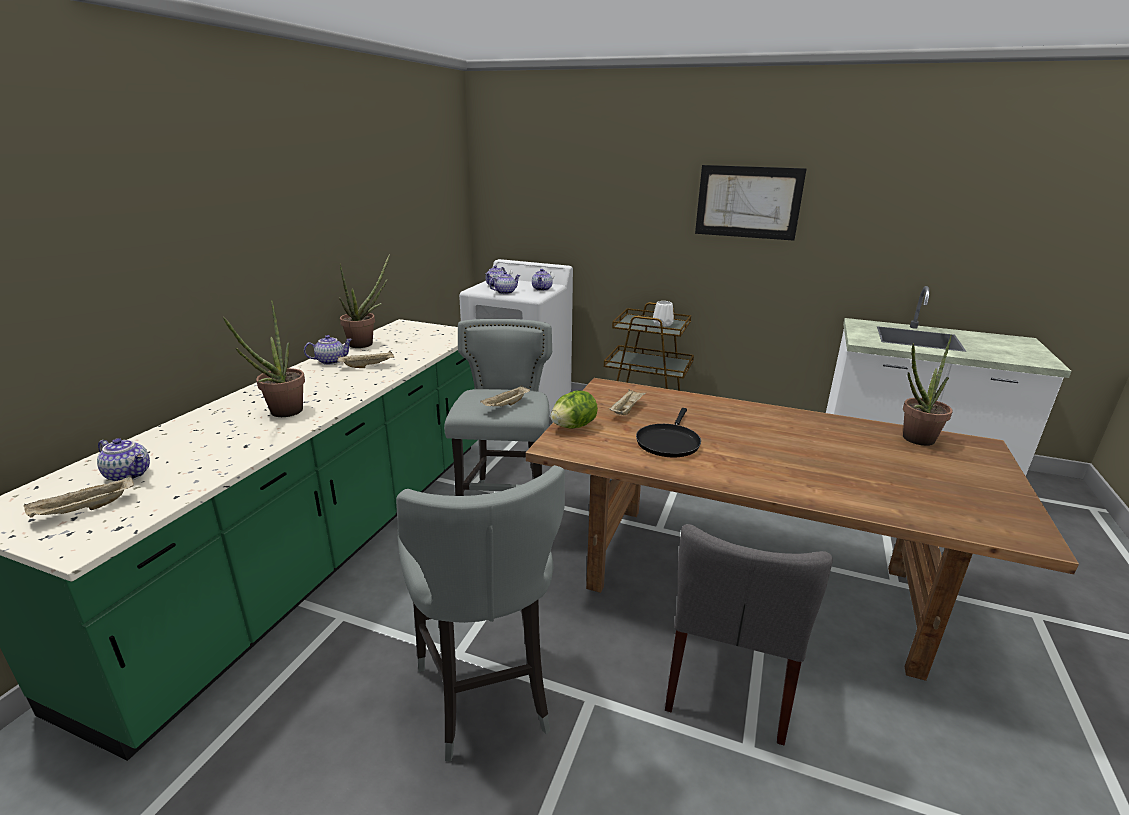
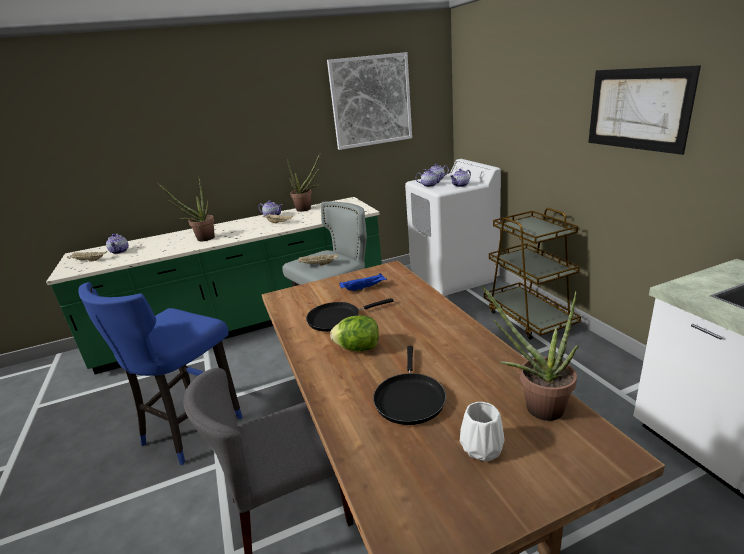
camera: 50 degrees right, 0 degrees up
(406, 182) = (371, 101): none -> picture
(485, 693) = (192, 428): grey stool -> blue stool
(573, 426) = (313, 288): lettuce -> lettuce (358, 348)
(626, 410) = (364, 288): beige tray -> blue tray
(663, 324) = (543, 230): white vase -> white vase (483, 448)
(853, 469) = (409, 398): none -> black frying pan

